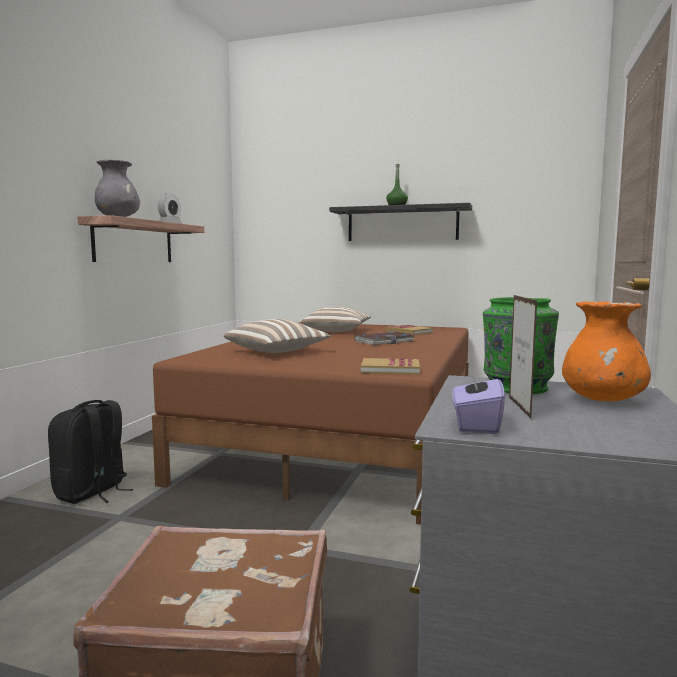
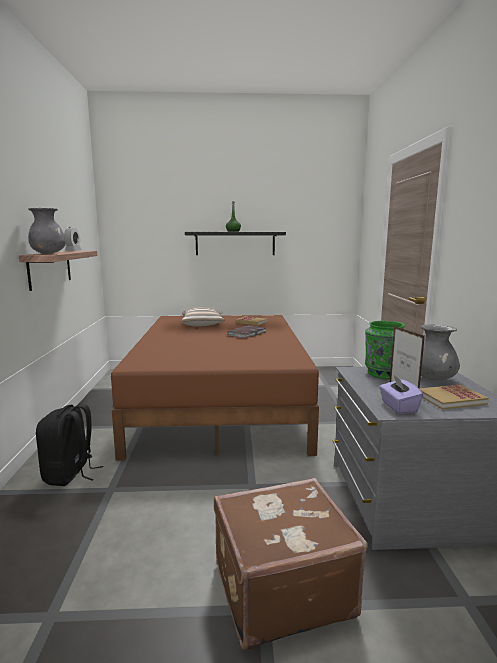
camera: 20 degrees left, 5 degrees up
(277, 352) = (189, 351): pillow -> none
(390, 369) = (283, 361): book -> book (451, 399)
(603, 400) = (434, 379): orange vase -> grey vase

